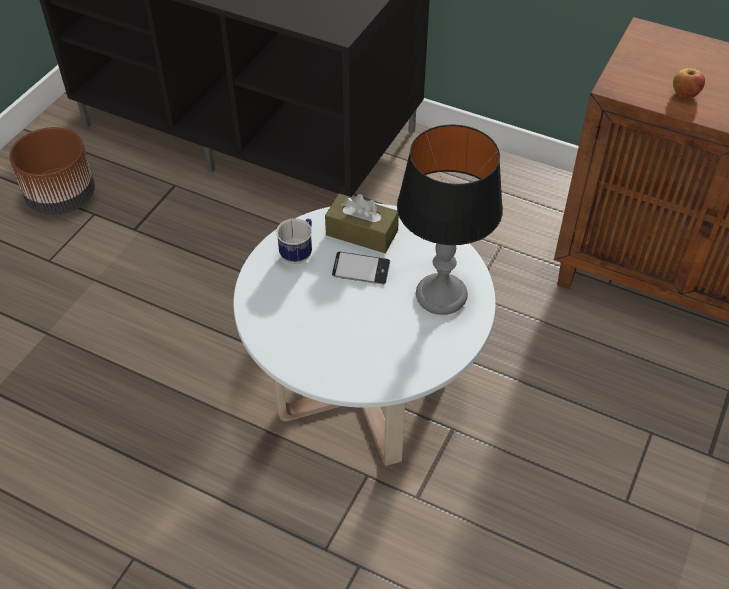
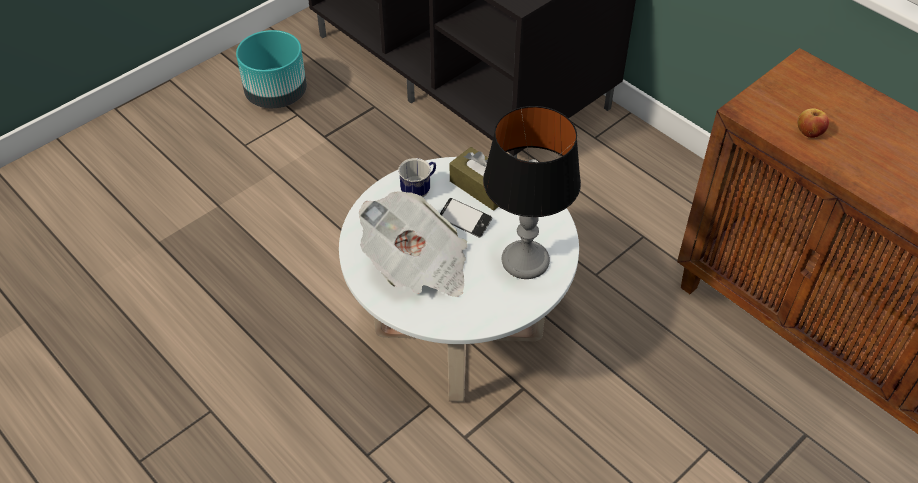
camera: 20 degrees right, 0 degrees up
(62, 198) = (277, 94): brown planter -> turquoise planter
(334, 331) = (417, 265): none -> newspaper

